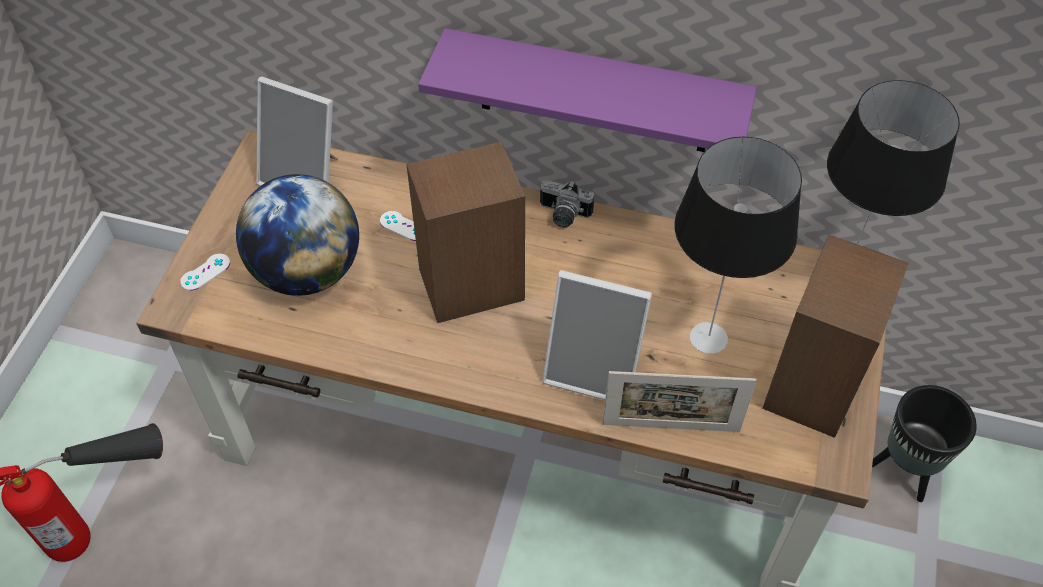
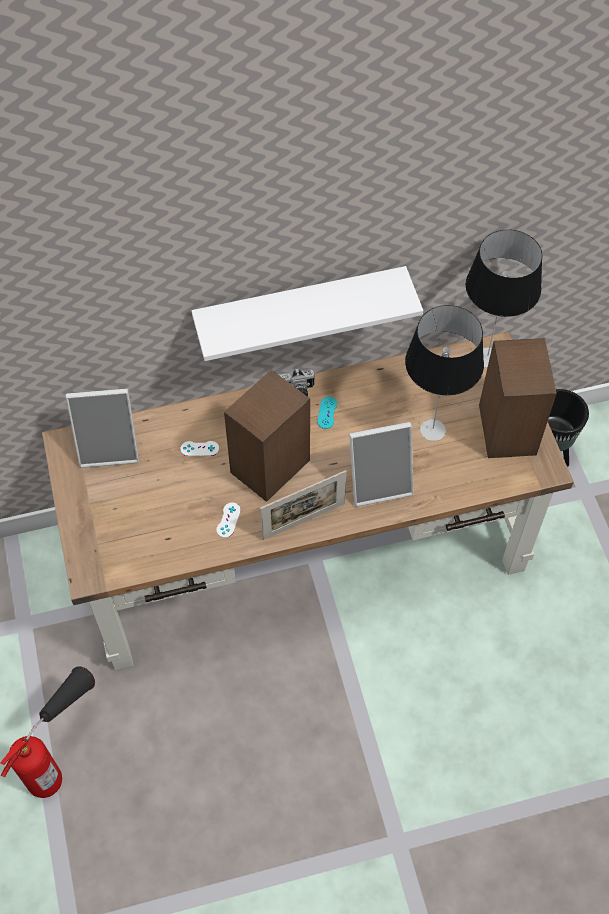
camera: 30 degrees left, 5 degrees up
(205, 272) = (91, 543): white game controller -> white game controller (228, 520)
(307, 271) = (159, 509): globe -> none
(585, 255) = (327, 413): none -> turquoise game controller
(594, 93) = (300, 309): purple shelf -> white shelf
(671, 427) = (445, 495): picture frame -> picture frame (303, 521)

